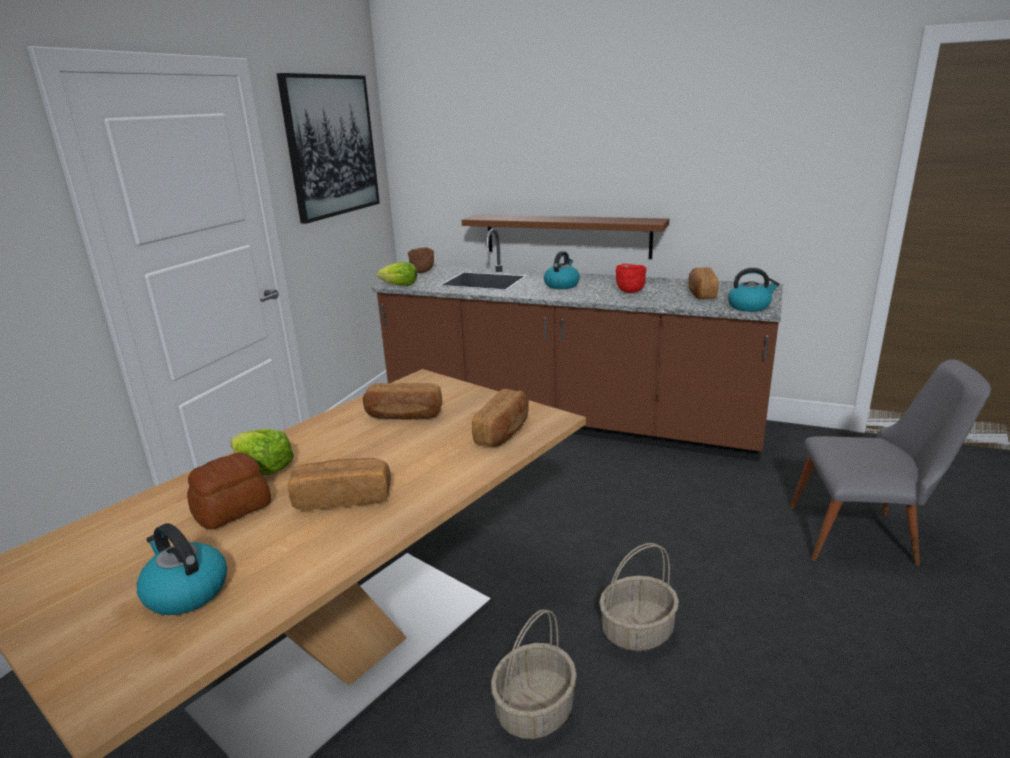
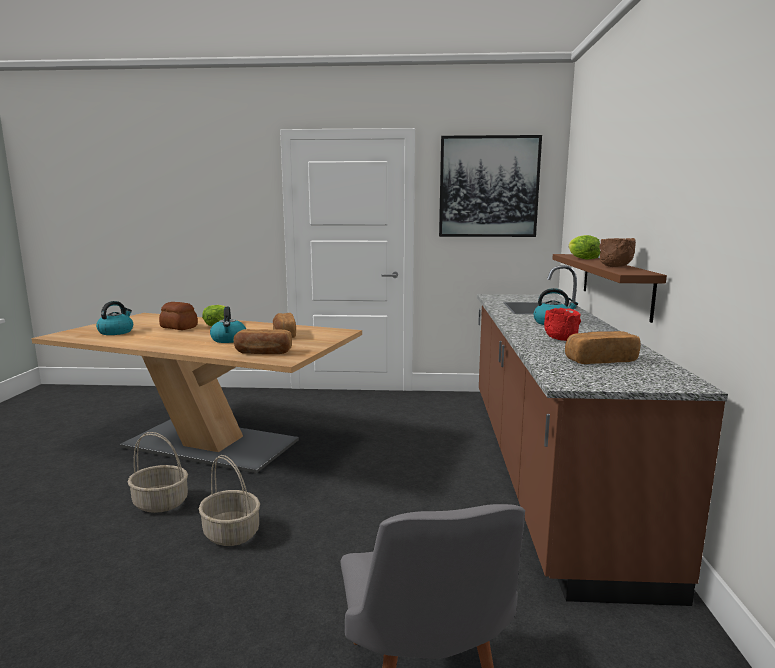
camera: 70 degrees right, 10 degrees down
(342, 498) = (184, 338): bread -> none
(400, 285) = (490, 296): lettuce -> lettuce (582, 258)
(423, 272) = (534, 296): brown bowl -> brown bowl (615, 267)
(749, 306) = (571, 378): kettle -> kettle (229, 340)

